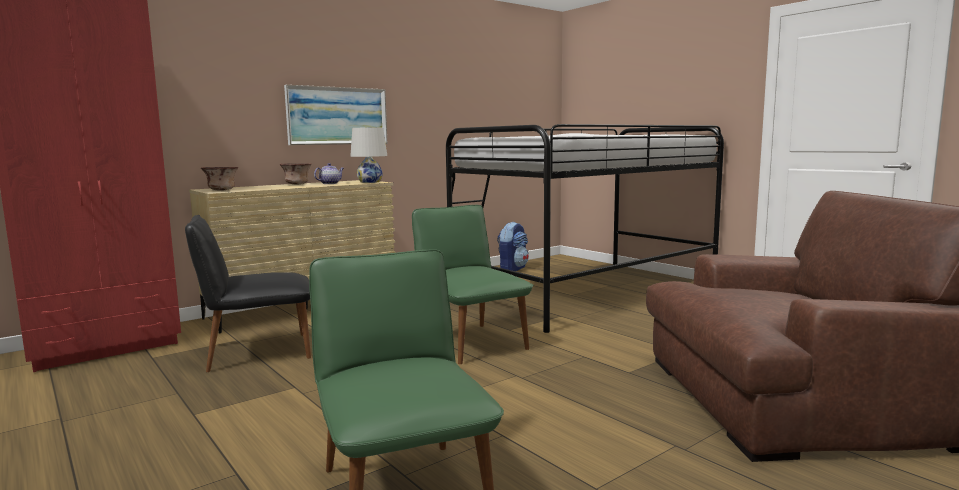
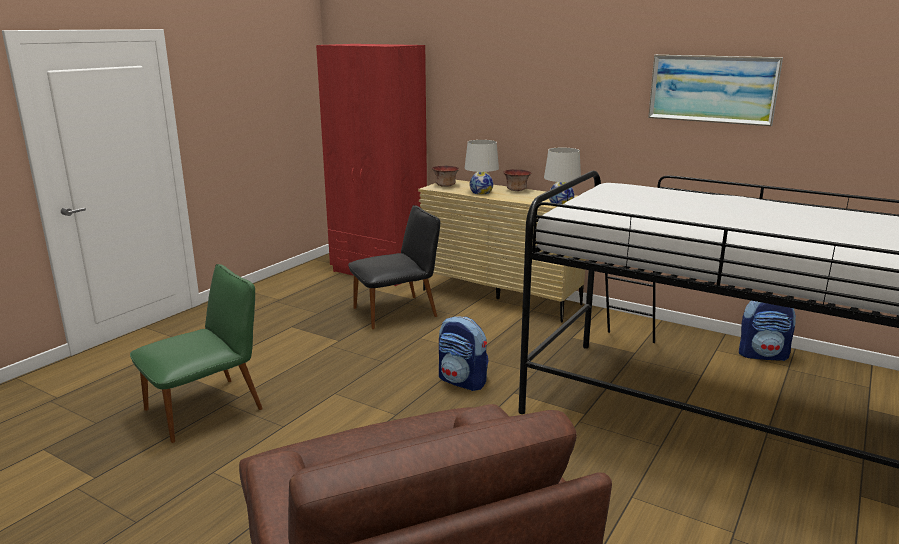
camera: 70 degrees right, 10 degrees up
(259, 351) = (395, 312): black chair -> black chair turned 105 degrees clockwise
(279, 187) = (481, 192): none -> white table lamp
(330, 183) = (529, 197): teapot -> none
(337, 116) = (573, 130): picture -> picture (712, 89)
(471, 343) = (463, 381): green chair -> backpack

